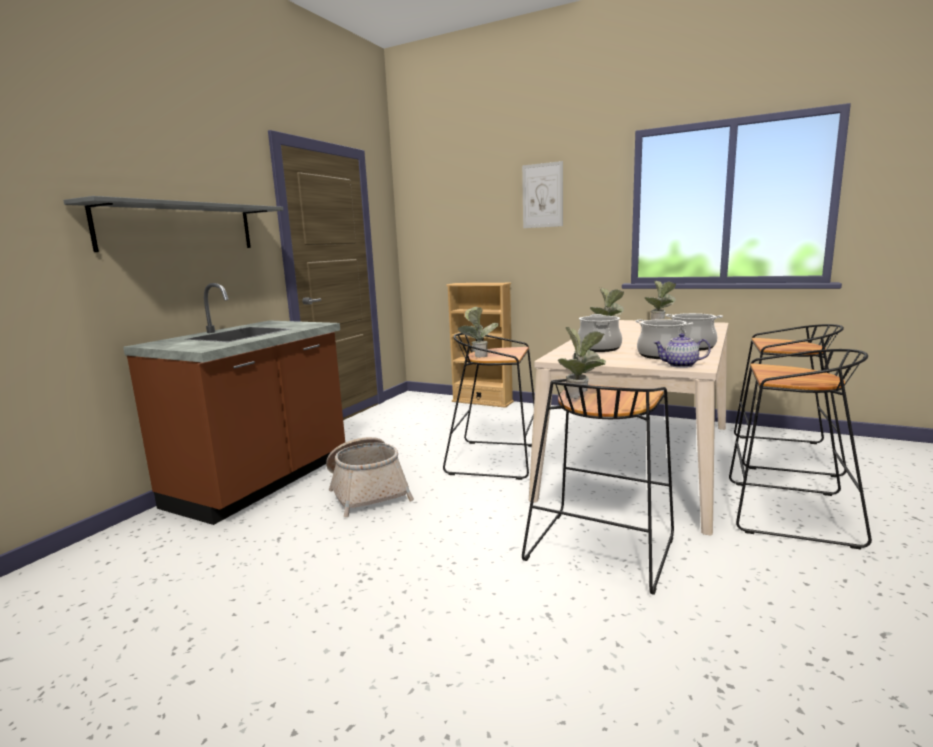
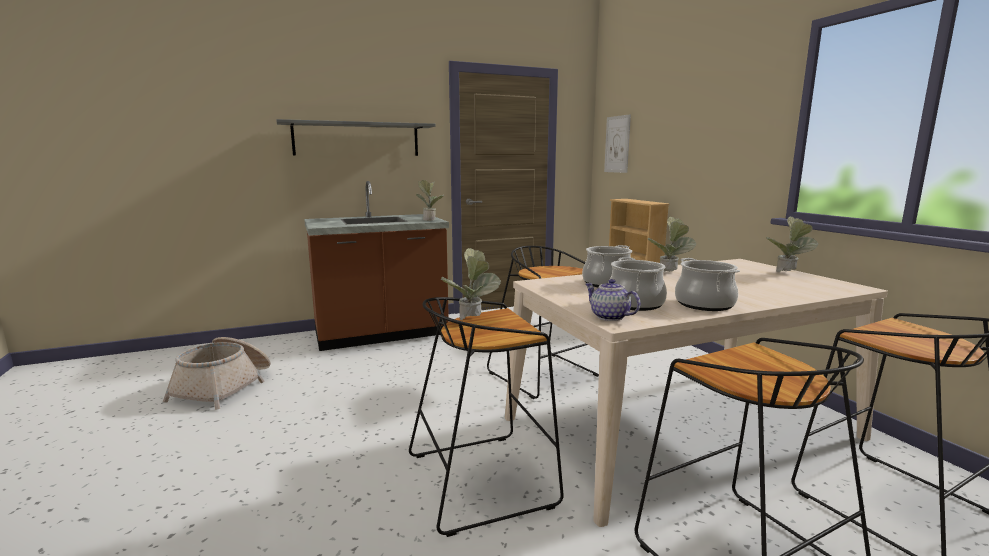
camera: 40 degrees right, 0 degrees up
(367, 491) = (421, 363): basket -> basket (225, 387)
(478, 355) = (532, 269): potted plant -> potted plant (430, 219)
(542, 195) = (708, 107): picture -> picture (617, 144)

